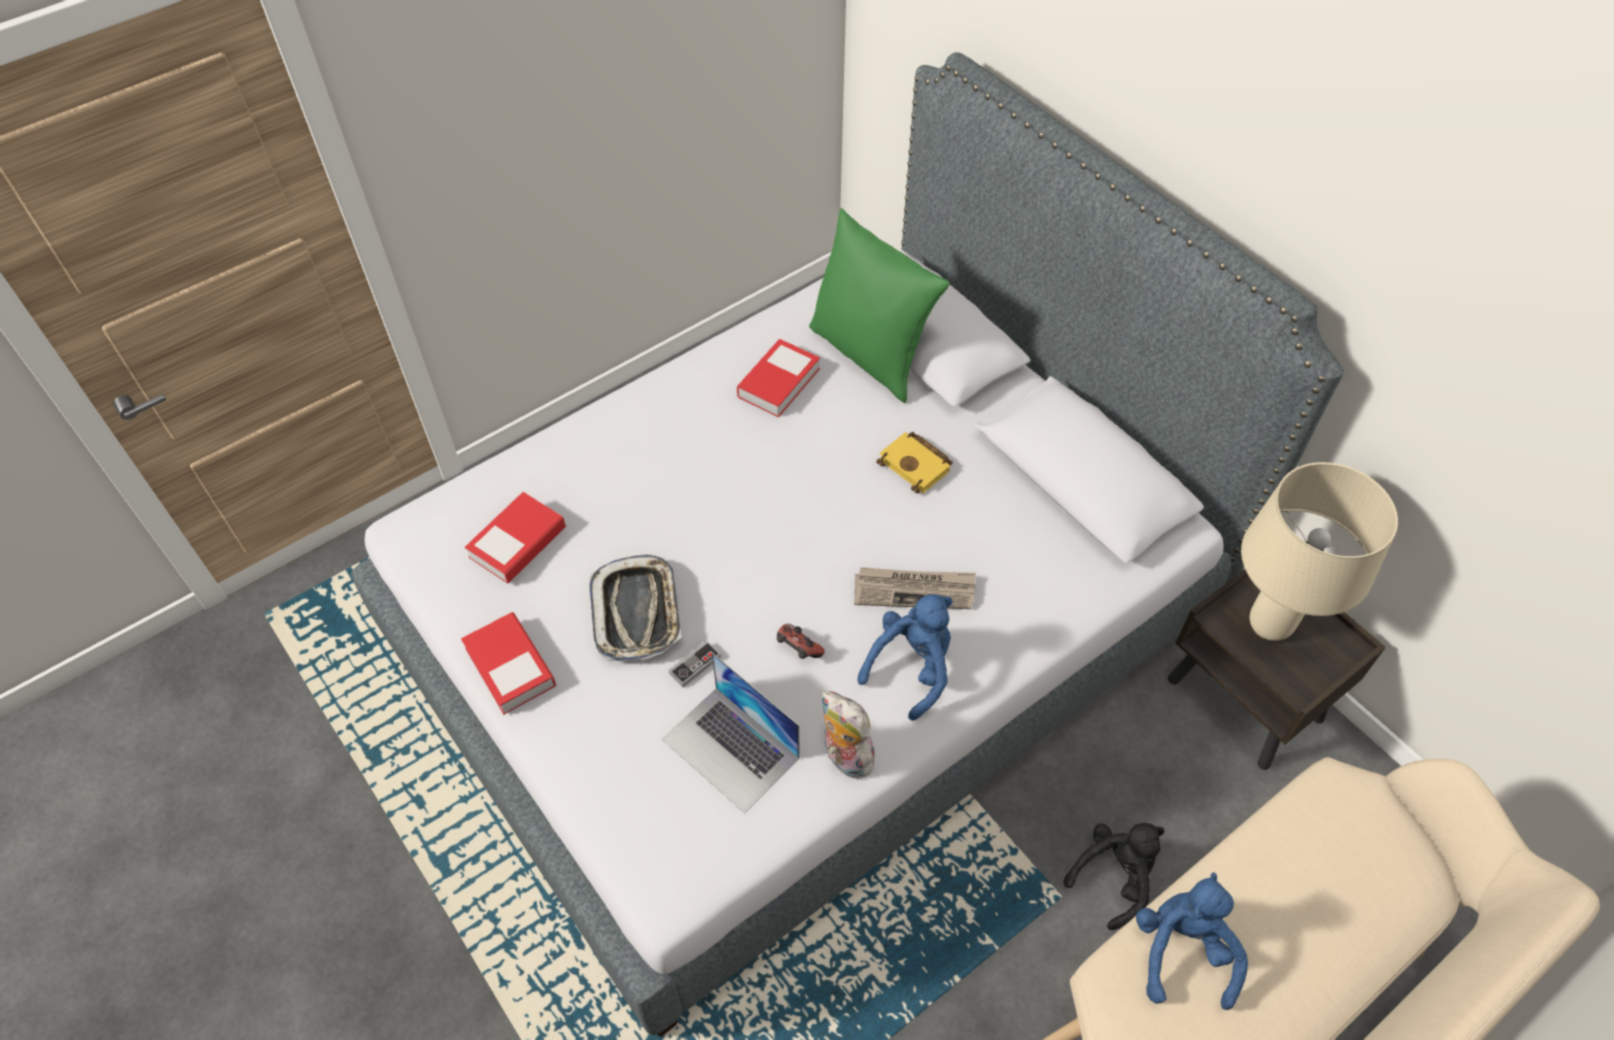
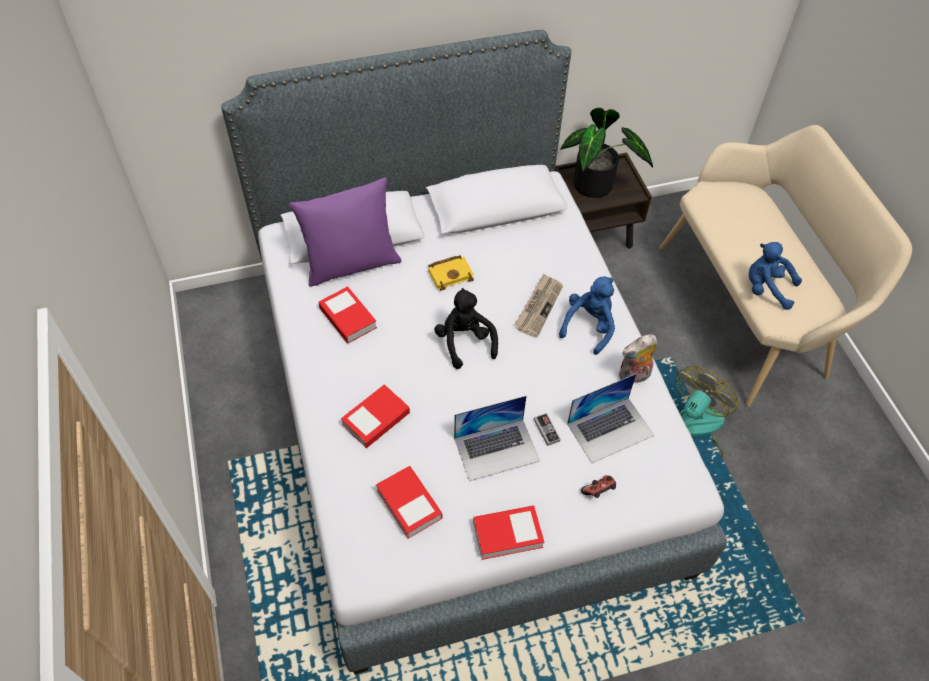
camera: 70 degrees left, 0 degrees up
(632, 466) = (376, 419): none -> book
(637, 612) = (496, 449): tray -> laptop
(798, 650) = (556, 375): game controller -> game controller (598, 491)
(870, 354) = (351, 264): green pillow -> purple pillow
(912, 668) = (589, 326): blue plush toy -> blue plush toy turned 60 degrees clockwise
(933, 971) = (694, 429): none -> fan
(1114, 877) = (667, 331): black plush toy -> black plush toy (465, 342)
(1270, 626) = (596, 187): beige table lamp -> potted plant

